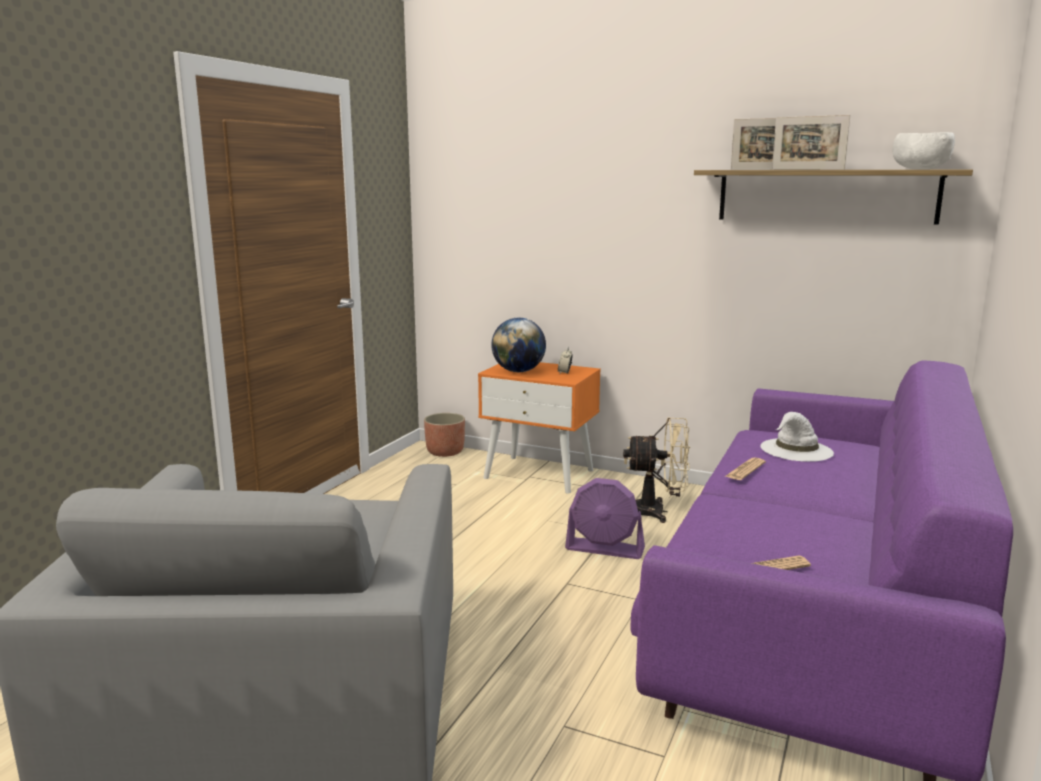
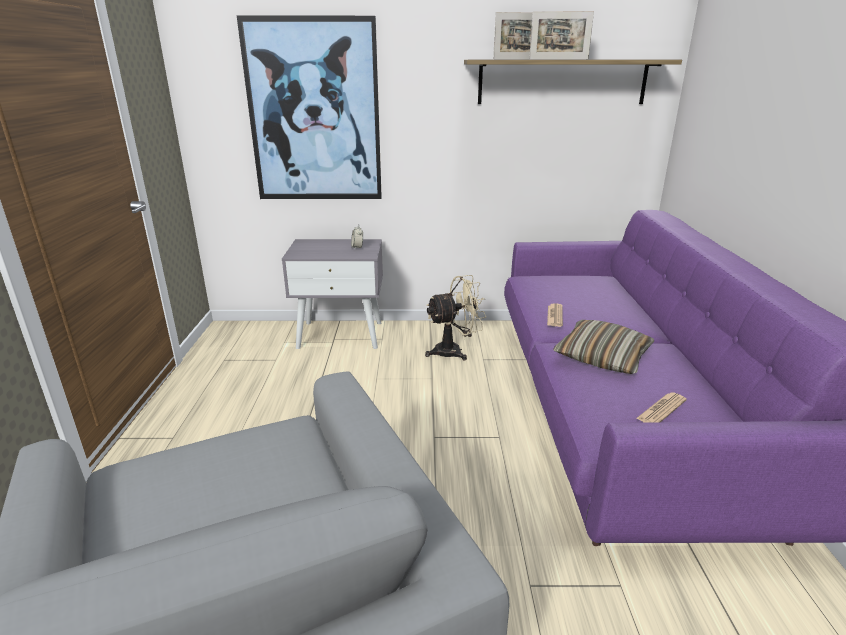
camera: 25 degrees left, 10 degrees up
(445, 452) = (245, 328): planter -> none
(518, 371) = (316, 251): globe -> none
(539, 474) = (341, 334): orange nightstand -> grey nightstand
(541, 224) = (314, 113): none -> picture
(605, 549) = (440, 395): purple fan -> none
(759, 514) = (602, 356): none -> pillow
(796, 450) = (571, 290): white hat -> none
(919, 169) = (638, 59): white bowl -> none

